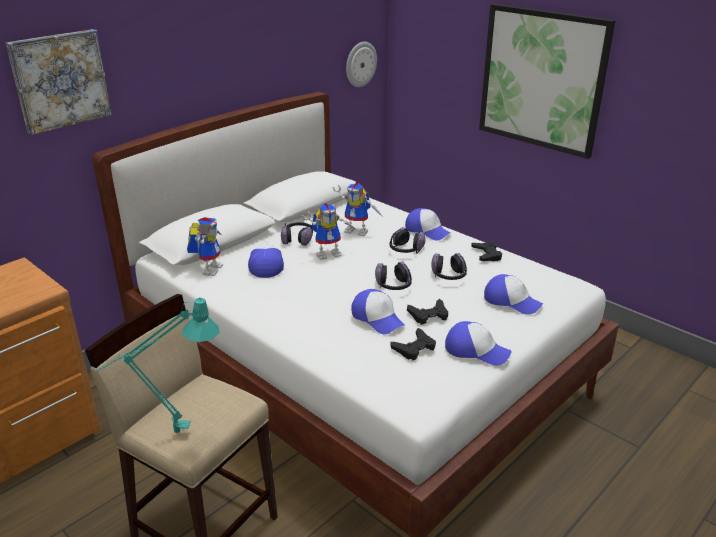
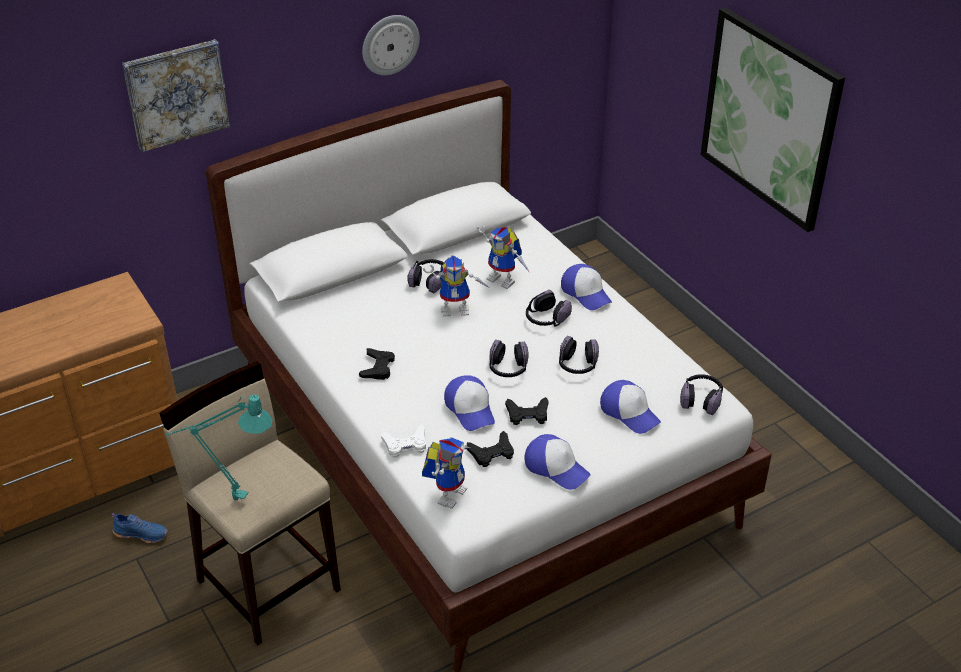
camera: 15 degrees right, 10 degrees up
(64, 504) = (142, 533): none -> blue shoe
(210, 268) = (319, 308): toy robot -> toy robot (449, 492)
(266, 265) = (380, 314): cap -> none
(331, 355) = (405, 445): none -> white game controller
(360, 64) = (567, 39): wall clock -> wall clock (390, 44)
(486, 254) = (638, 341): black game controller -> black game controller (377, 367)
(561, 284) = (701, 399): none -> headphones

